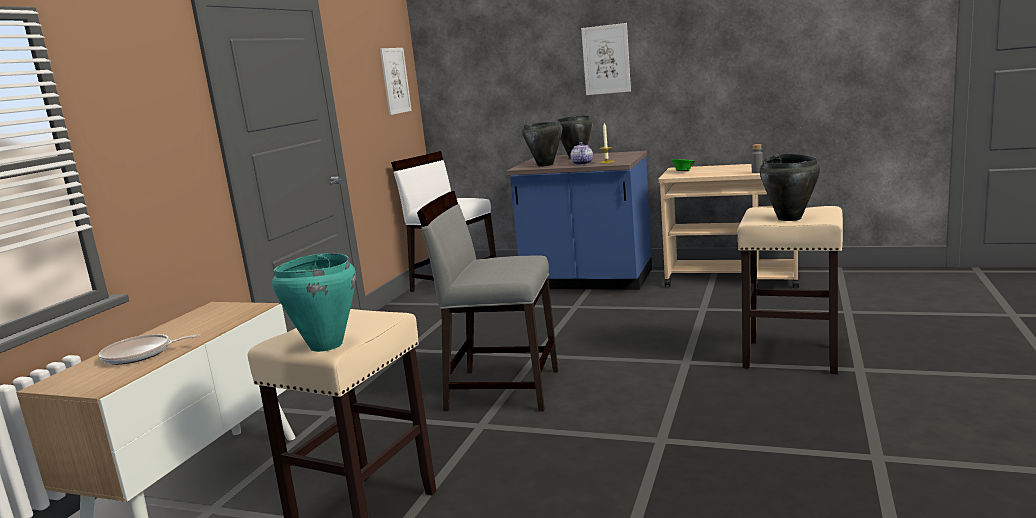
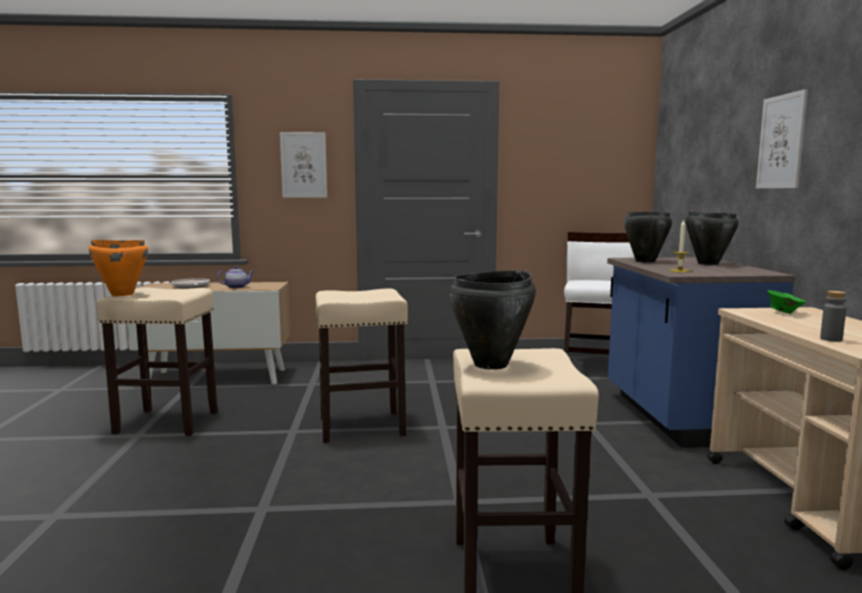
camera: 65 degrees right, 5 degrees down
(325, 345) = (122, 294): turquoise cooking pot -> orange cooking pot
(395, 80) = (608, 157): picture -> picture (303, 165)
(502, 389) = (363, 426): grey chair -> beige stool
(582, 164) = (660, 267): teapot -> teapot (237, 287)

